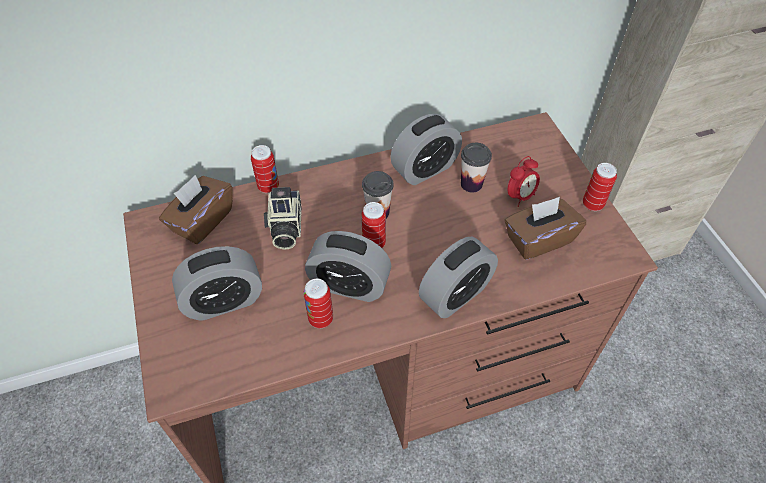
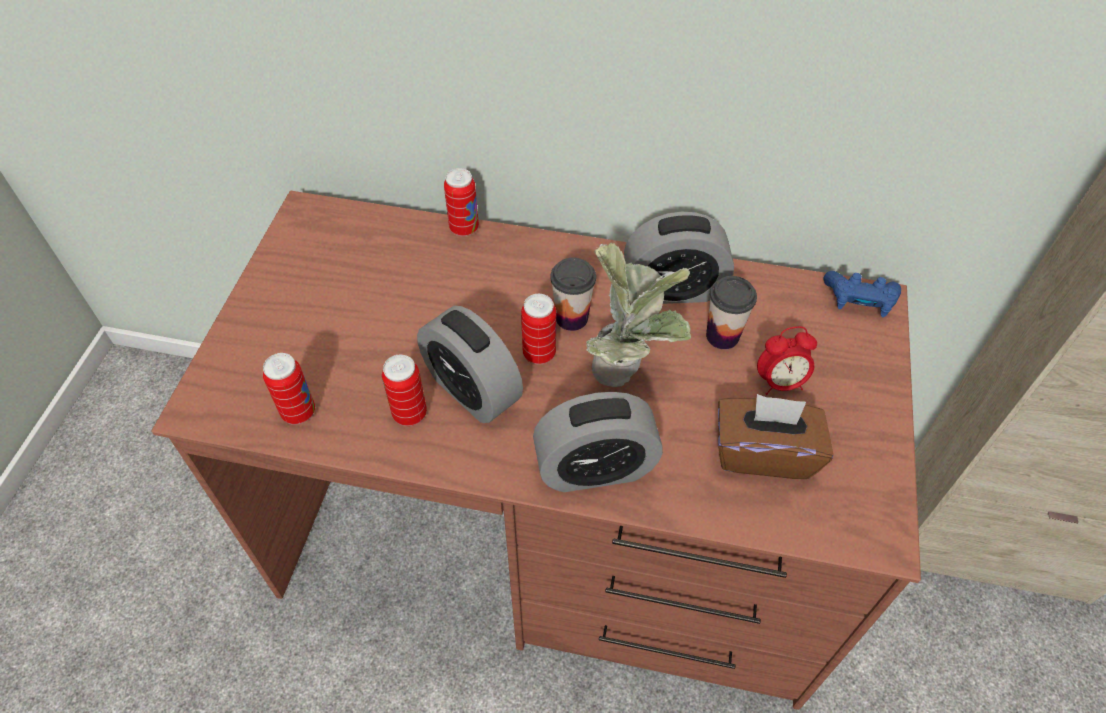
camera: 30 degrees right, 0 degrees up
(202, 221) = (363, 236): brown tissue box -> none
(224, 301) = (320, 339): alarm clock -> none
(285, 228) = (447, 286): camera -> none
(433, 229) = (627, 371): none -> potted plant
(529, 131) = (859, 301): none -> blue game controller
(592, 204) = (882, 442): can -> can (298, 412)

